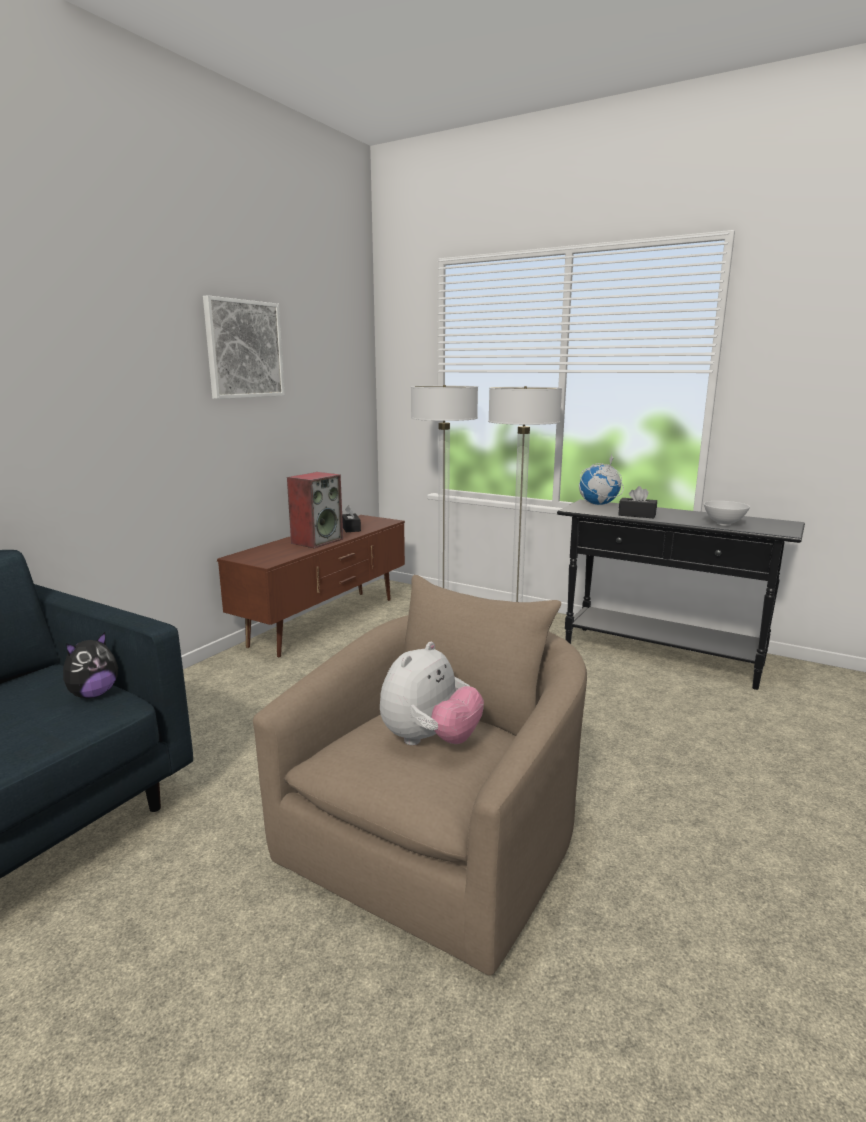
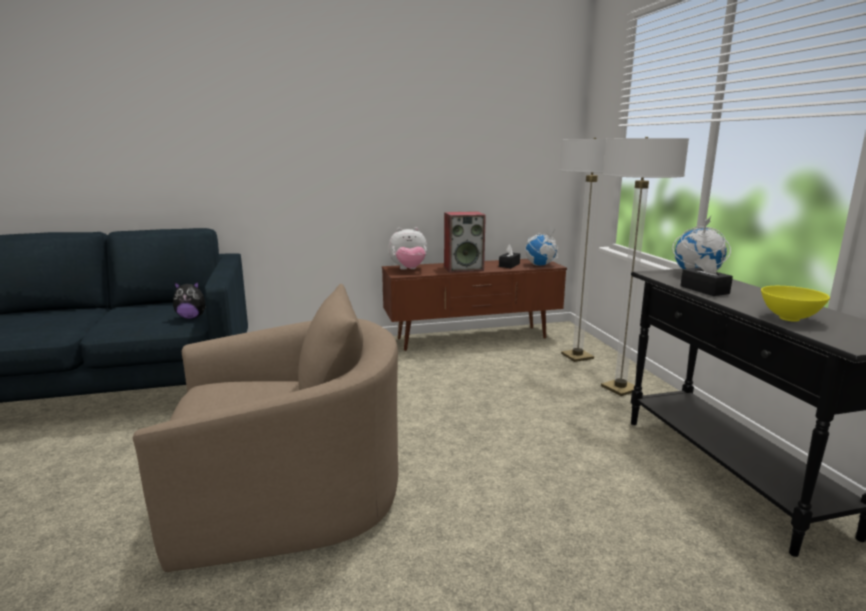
camera: 45 degrees right, 0 degrees up
(244, 349) = (426, 109): picture -> none
(378, 522) = (540, 265): none -> globe
(430, 740) = (250, 401): plush toy -> plush toy (409, 270)
(724, 524) = (789, 319): white bowl -> yellow bowl

